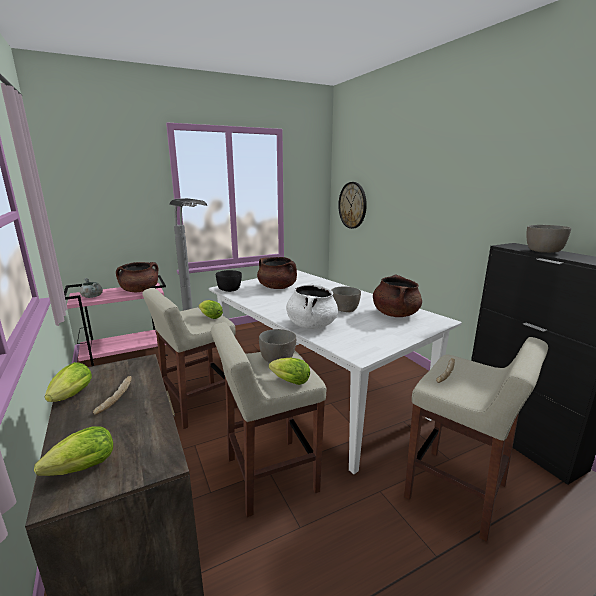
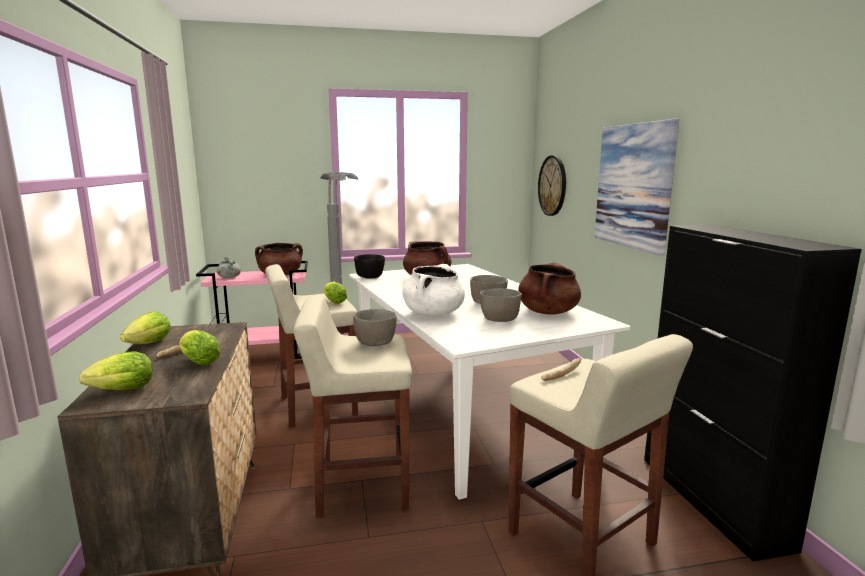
camera: 15 degrees right, 5 degrees down
(288, 381) = (370, 361): lettuce -> lettuce (198, 361)
(435, 210) = (633, 186): none -> picture
(543, 251) = (728, 232): grey bowl -> grey bowl (499, 319)

